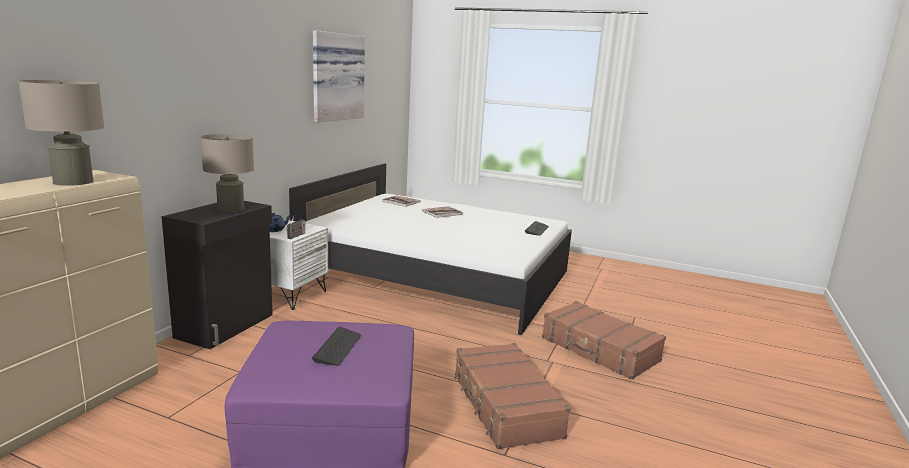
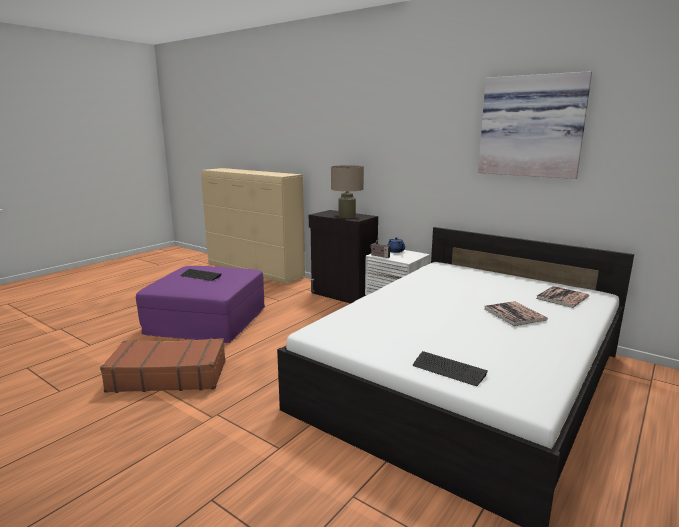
camera: 105 degrees right, 0 degrees up
(73, 181) = (271, 174): beige table lamp -> none
(599, 350) = (213, 463): brown suitcase -> none

